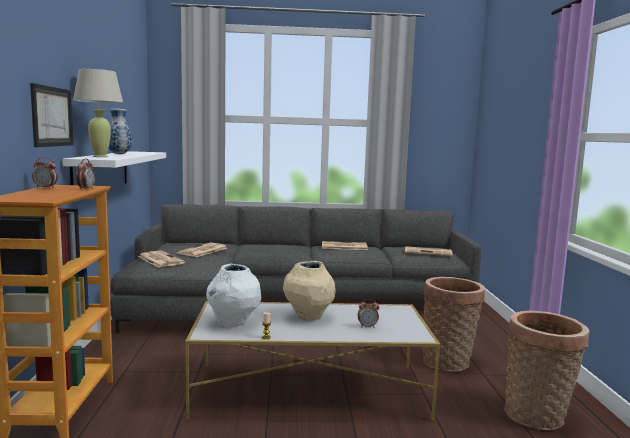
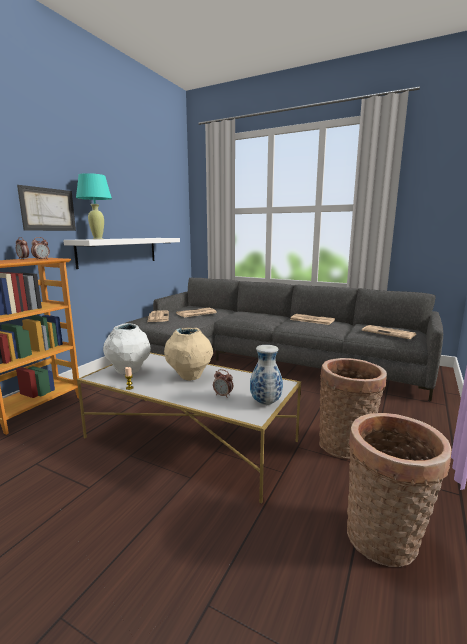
camera: 30 degrees right, 5 degrees up
(100, 156) = (97, 239): beige table lamp -> turquoise table lamp
(119, 154) = (129, 238): vase -> vase (265, 402)

